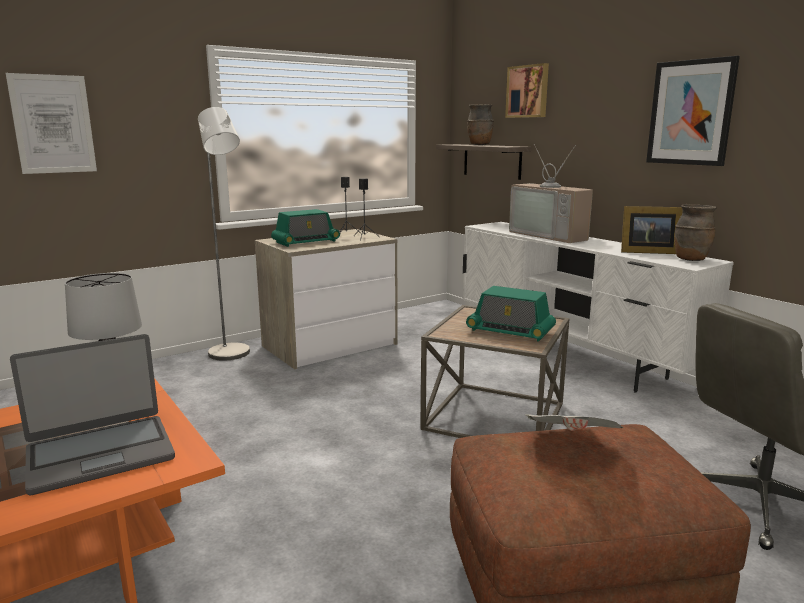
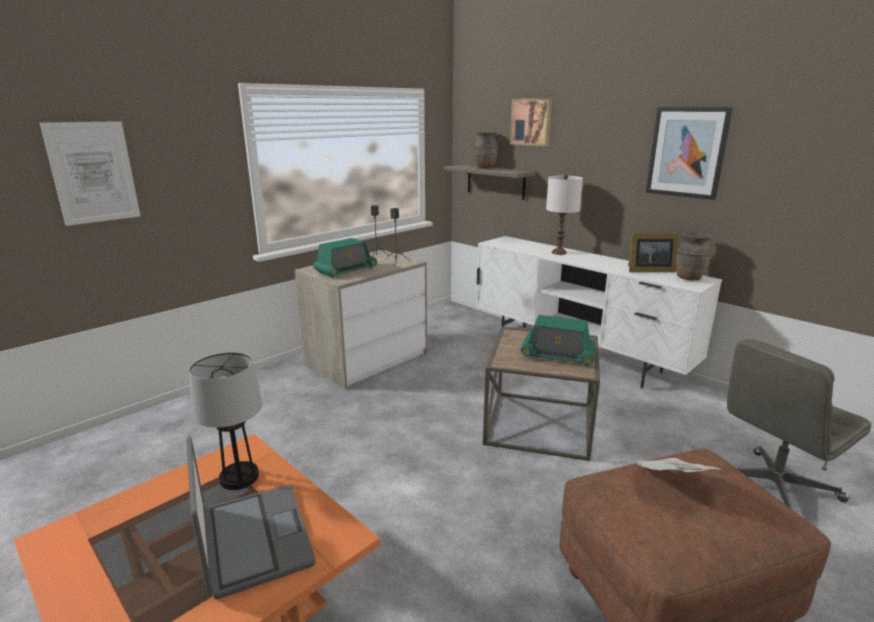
camera: 10 degrees left, 5 degrees up
(100, 453) = (253, 539): laptop -> laptop turned 75 degrees counterclockwise
(232, 355) = (280, 378): grey floor lamp -> none
(551, 235) = (559, 252): television -> white table lamp

